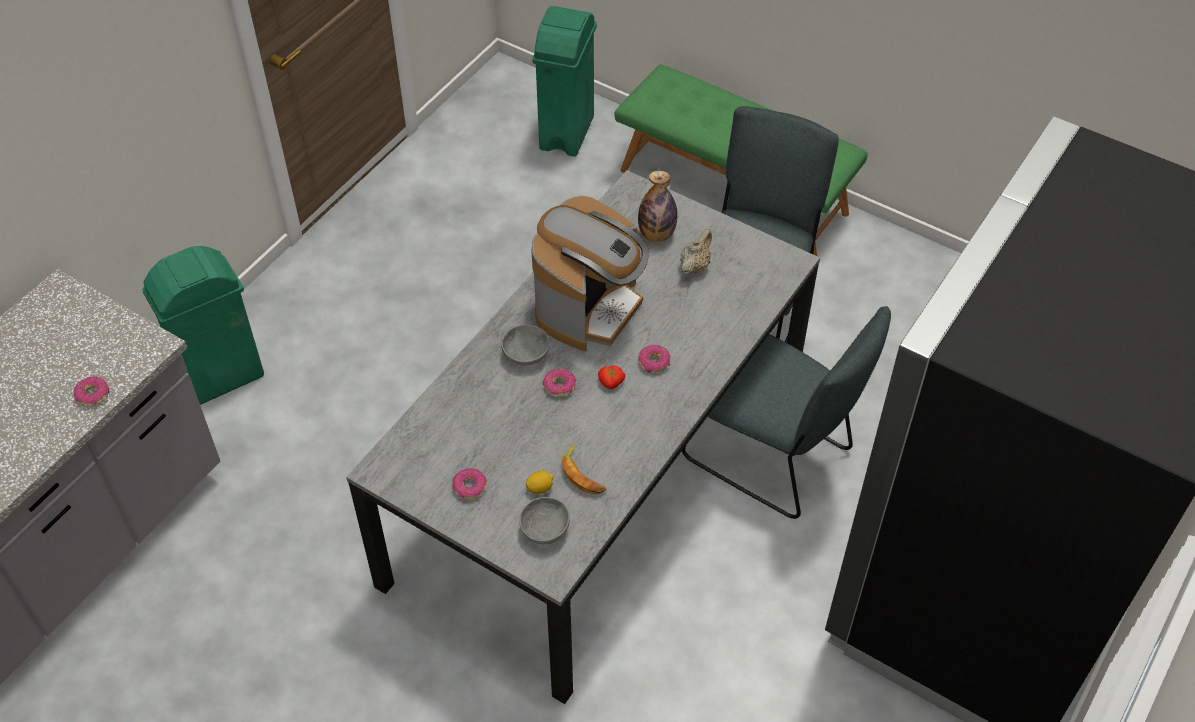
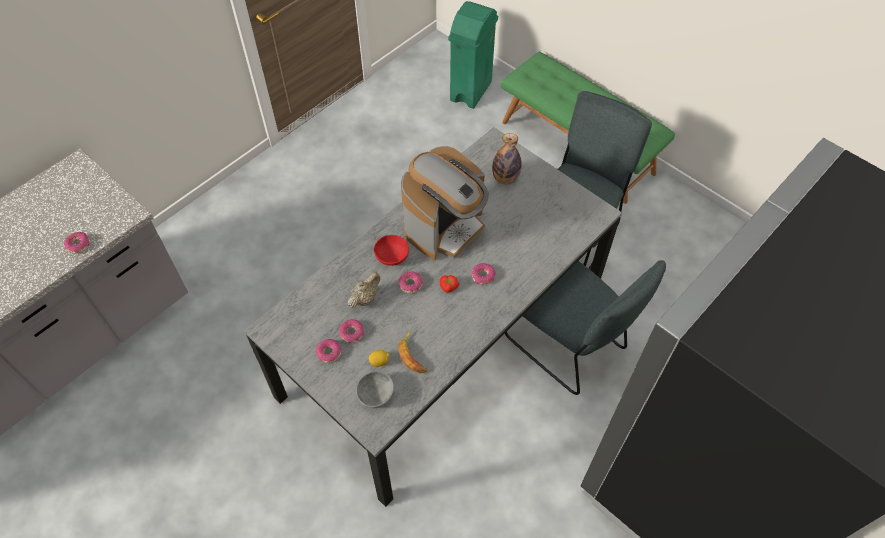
camera: 10 degrees right, 5 degrees up
(223, 376) = (207, 231): green trash can -> none
(494, 458) = (352, 333): none -> donut
(526, 355) = (392, 257): grey bowl -> red bowl
(695, 266) = (528, 206): beige teapot -> beige teapot (364, 298)

